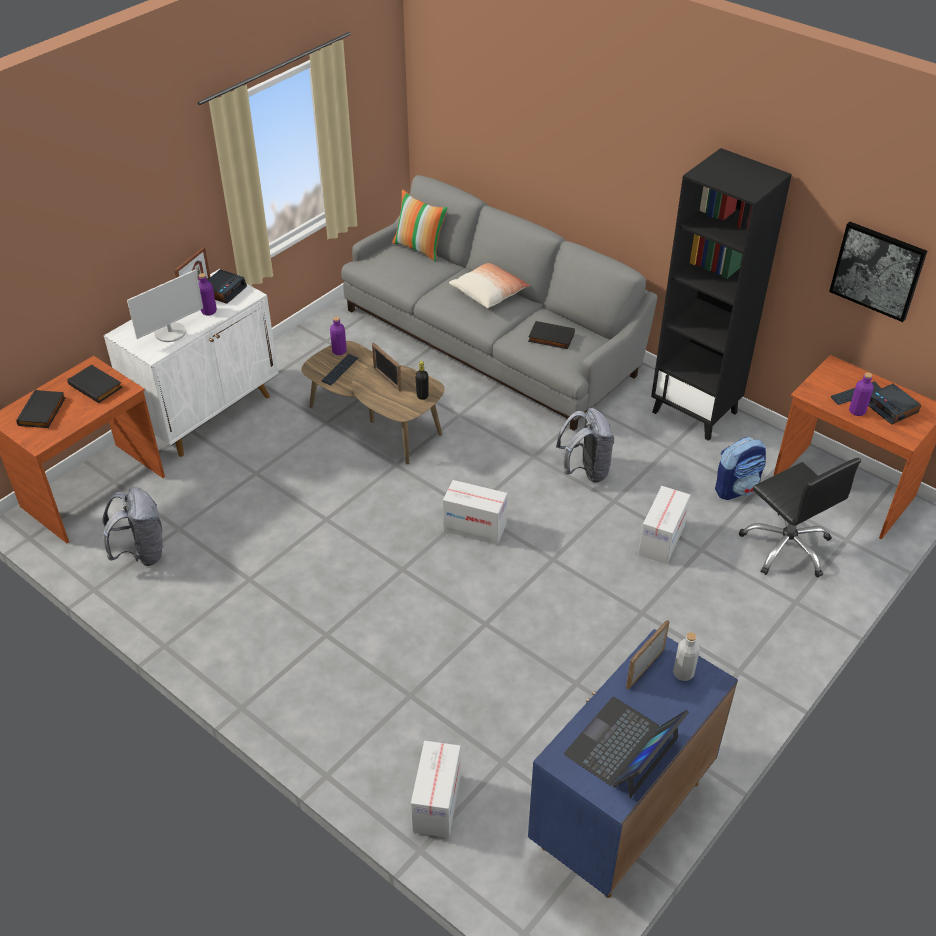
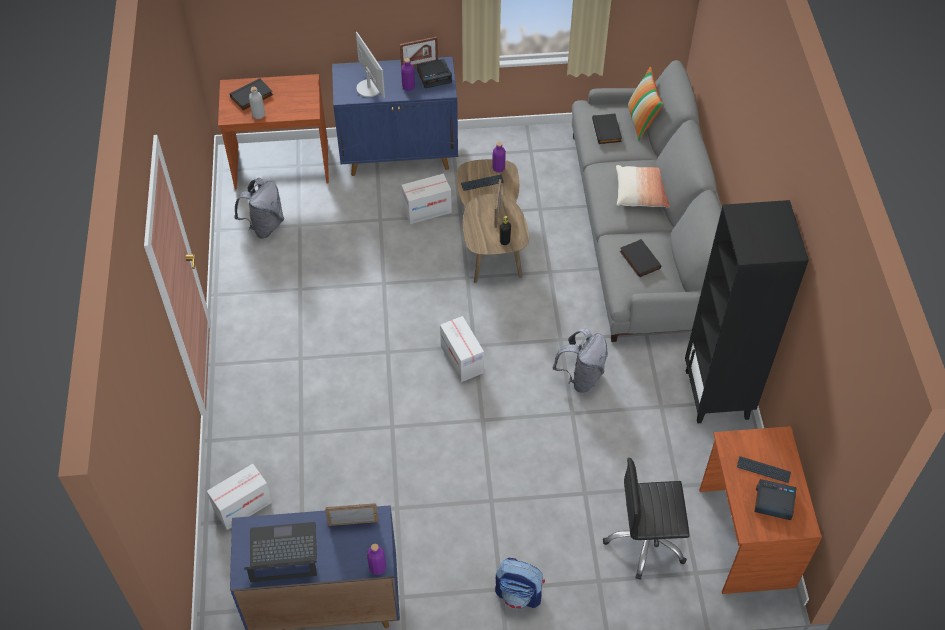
camera: 45 degrees right, 10 degrees up
(96, 386) = (297, 98): black book -> black book (607, 130)
(170, 332) = (369, 88): monitor -> monitor turned 120 degrees counterclockwise
(208, 412) = (400, 154): white cabinet -> blue cabinet
(661, 540) = (567, 465): cardboard box -> cardboard box (427, 210)
(683, 673) = (369, 544): grey bottle -> grey bottle (258, 115)
(736, 488) = (668, 473): backpack -> backpack (519, 594)
(786, 547) = (646, 541): black office chair -> black office chair turned 75 degrees clockwise
(857, 411) = (743, 482): purple bottle -> purple bottle (377, 567)
(877, 270) = (823, 386): picture -> none
(892, 408) = (773, 502): alarm clock -> alarm clock turned 90 degrees clockwise

